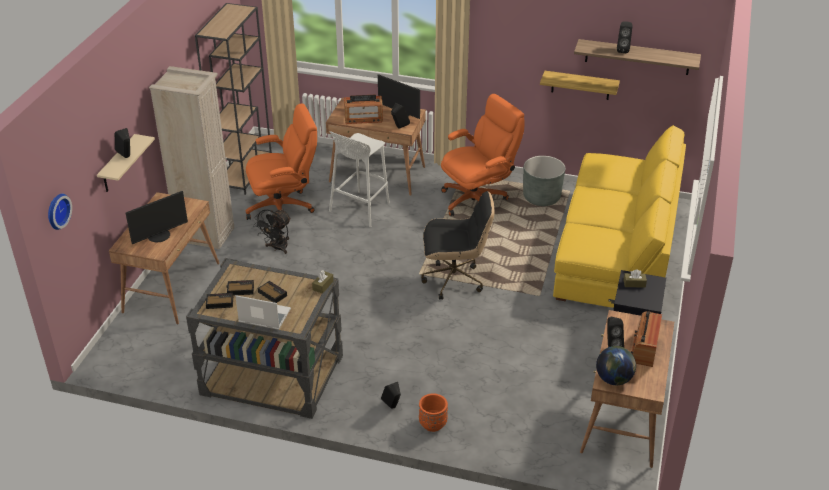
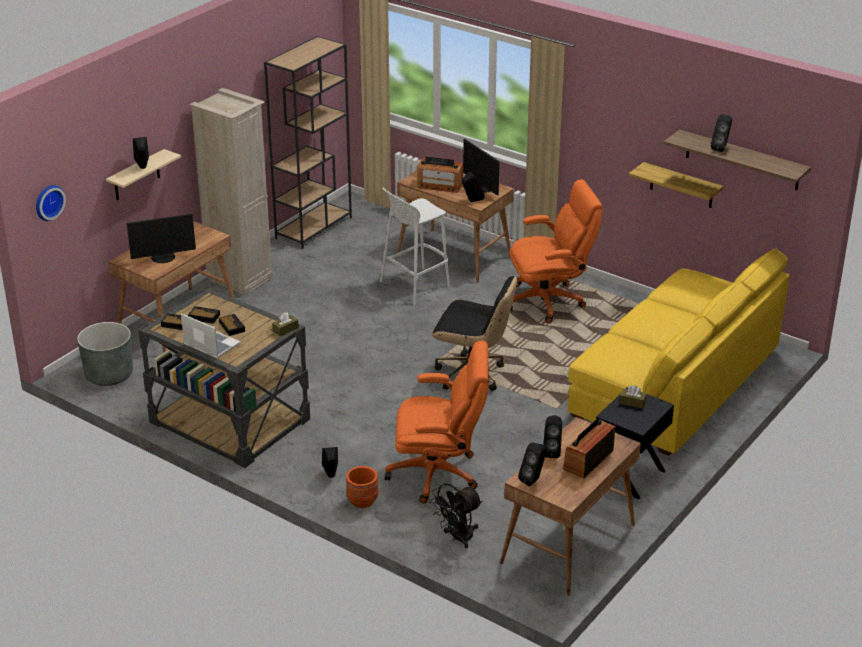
camera: 20 degrees right, 5 degrees down
(277, 248) = (304, 306): black fan -> black fan (457, 538)
(284, 208) = (335, 270): orange office chair -> orange office chair (440, 475)
(541, 197) = (625, 312): grey planter -> grey planter (109, 375)
(614, 379) = (533, 480): globe -> black speaker

